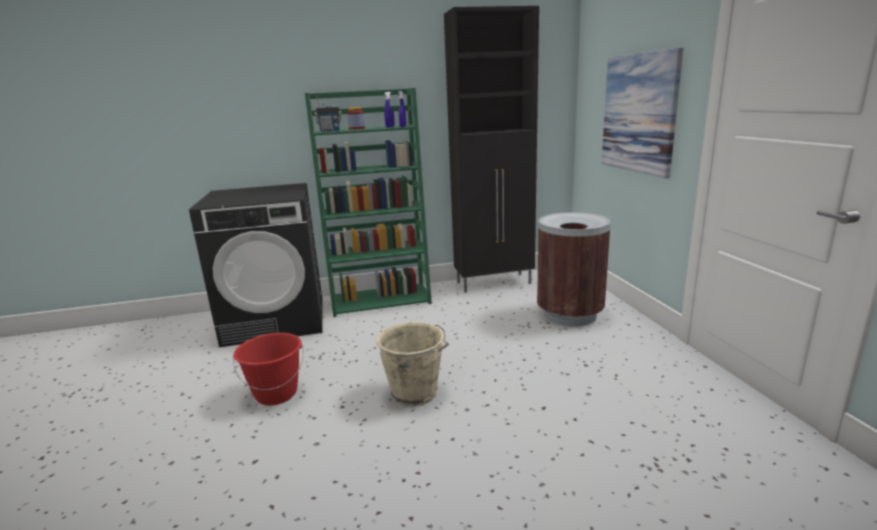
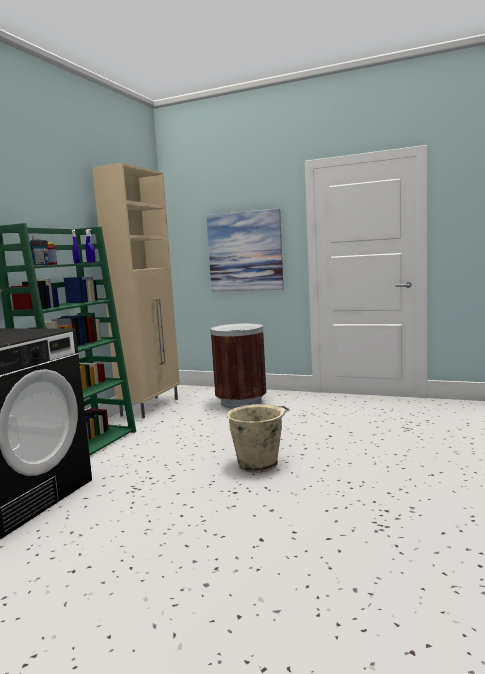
camera: 55 degrees left, 10 degrees down
(276, 394) = (168, 517): red bucket -> none
(495, 283) = (151, 407): black cabinet -> beige cabinet

